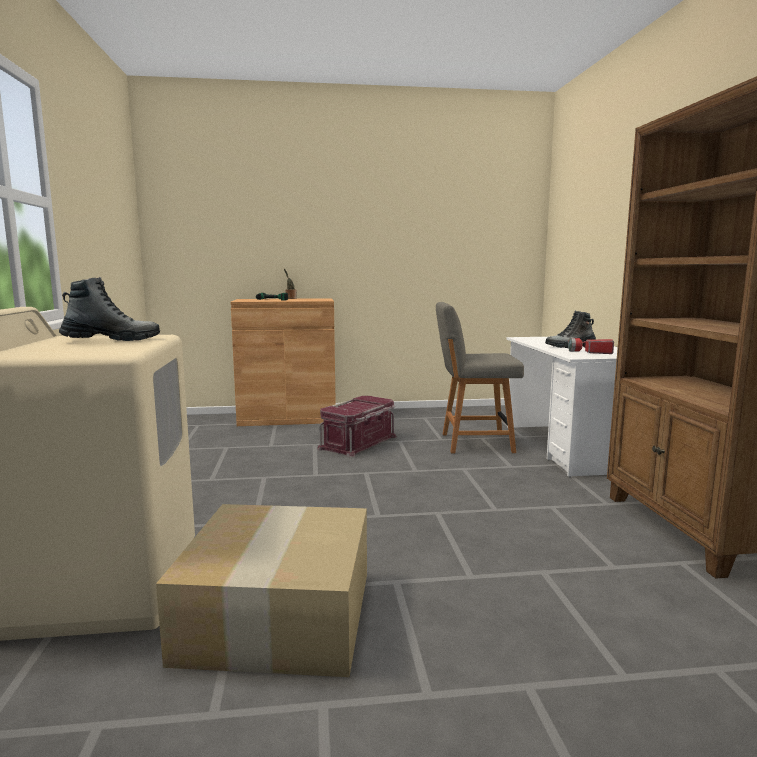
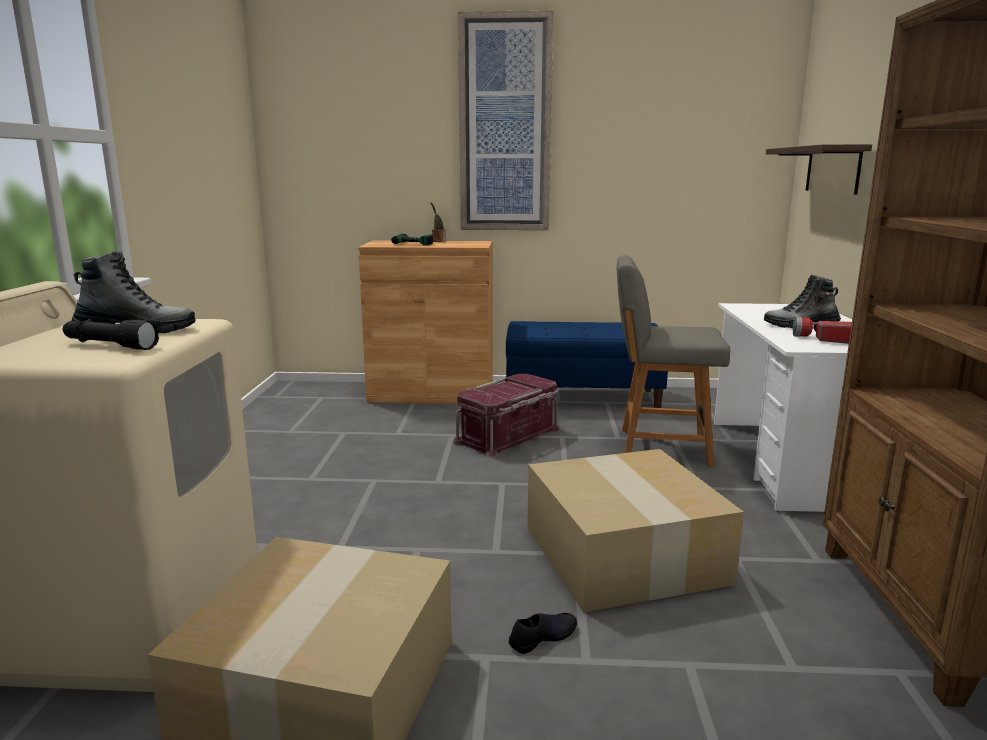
camera: 10 degrees right, 5 degrees up
(101, 347) = (109, 346): none -> black flashlight
(339, 211) = (505, 125): none -> picture
(406, 416) = (583, 398): none -> blue bench
(434, 565) = (542, 637): none -> black shoe
(475, 511) = (627, 555): none -> cardboard box
(577, 242) = (832, 169): none -> shelf

